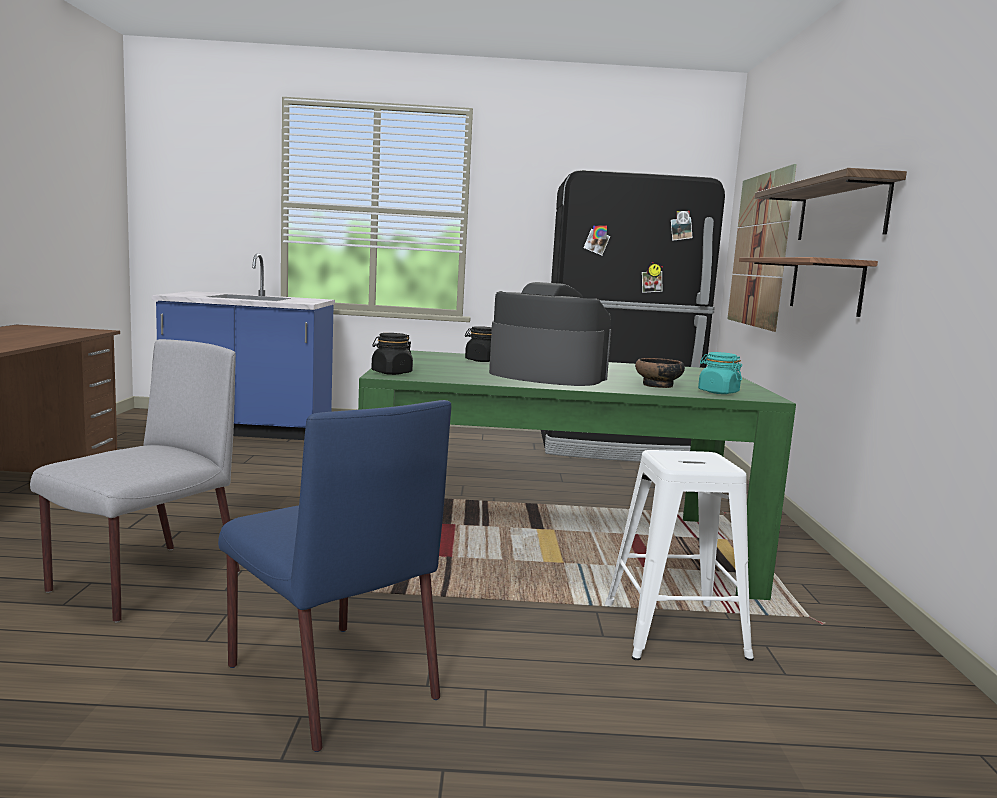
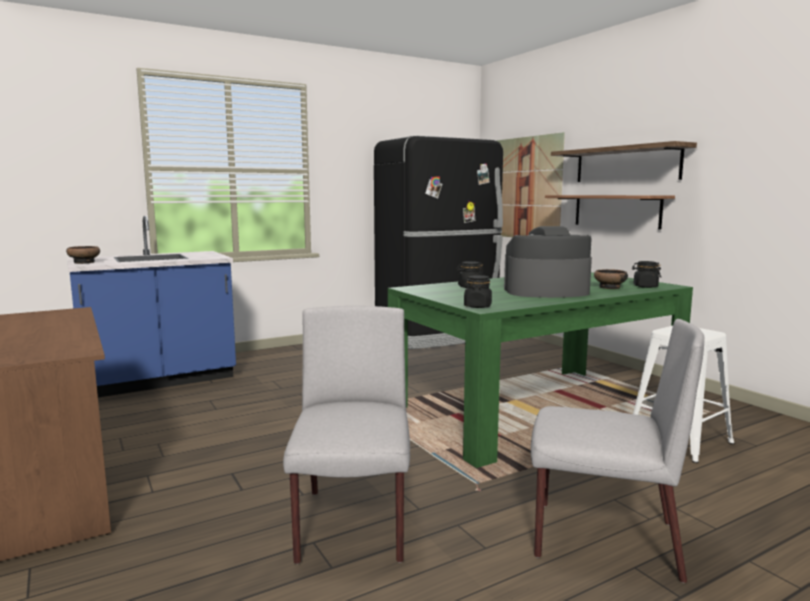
camera: 30 degrees left, 0 degrees up
(180, 294) = (84, 262): none -> bowl
(329, 680) = (602, 539): blue chair -> grey chair
(718, 392) = (645, 286): turquoise jar -> black jar

